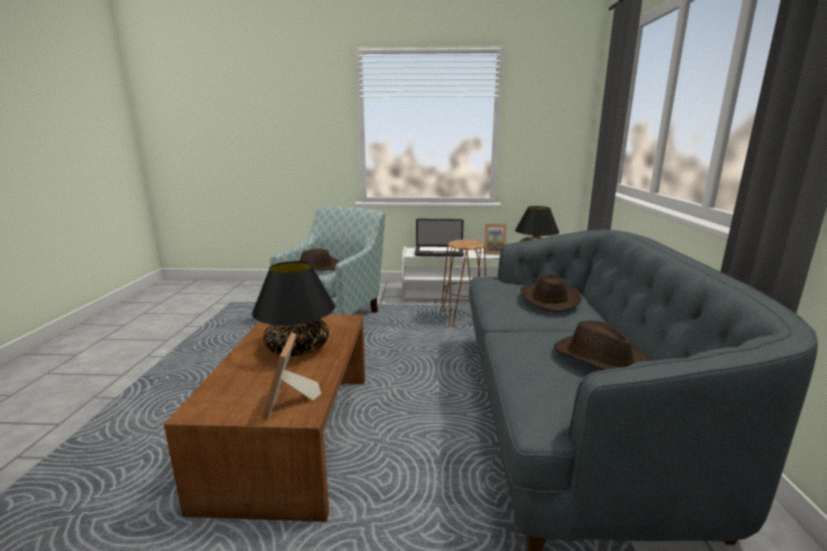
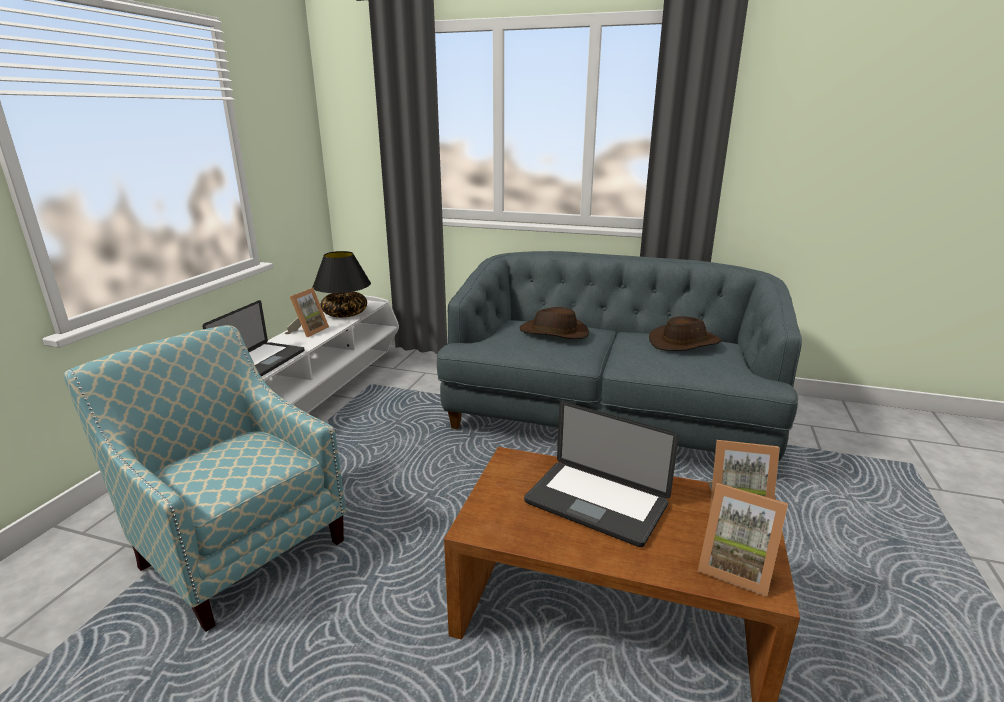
camera: 75 degrees left, 5 degrees up
(221, 399) = (735, 567): none -> picture frame
(298, 348) = (596, 503): black table lamp -> laptop
(315, 267) = (238, 472): brown hat -> none
(463, 318) = (372, 424): brown stool -> none

